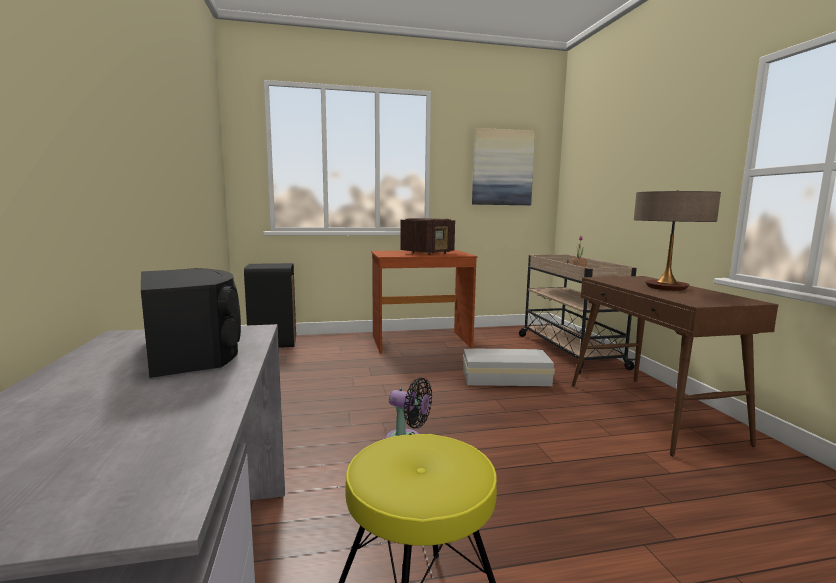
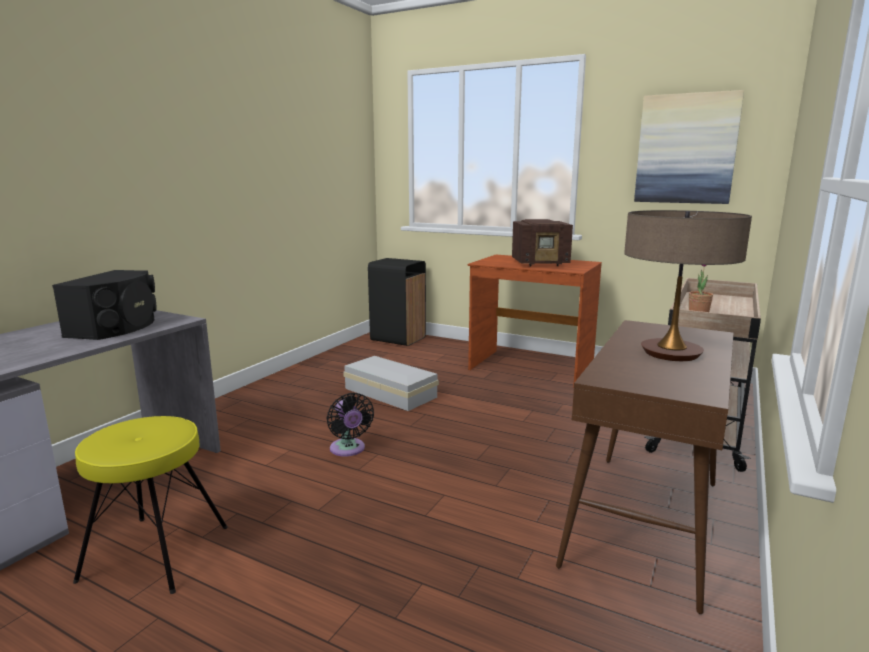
camera: 40 degrees right, 5 degrees up
(504, 377) = (544, 428): white storage box -> white storage box (390, 392)

